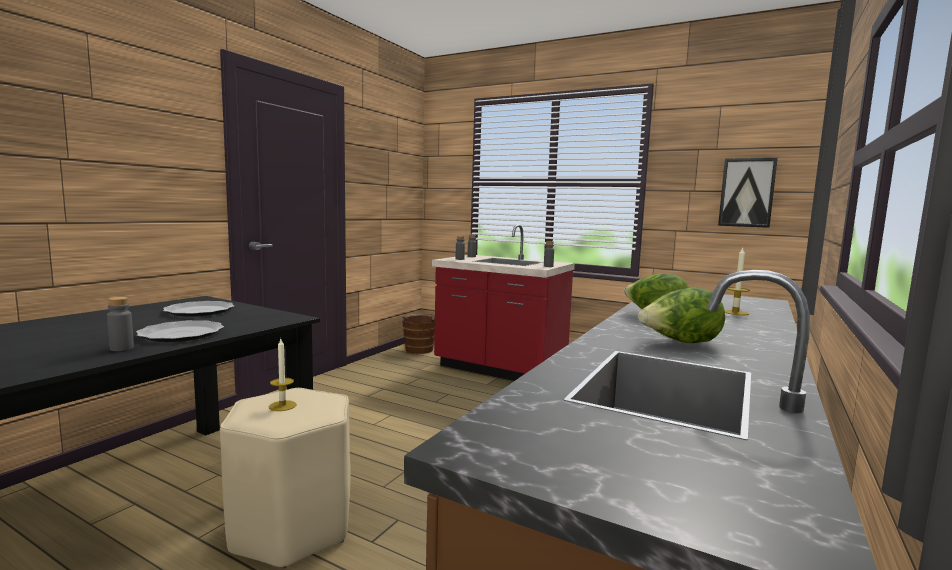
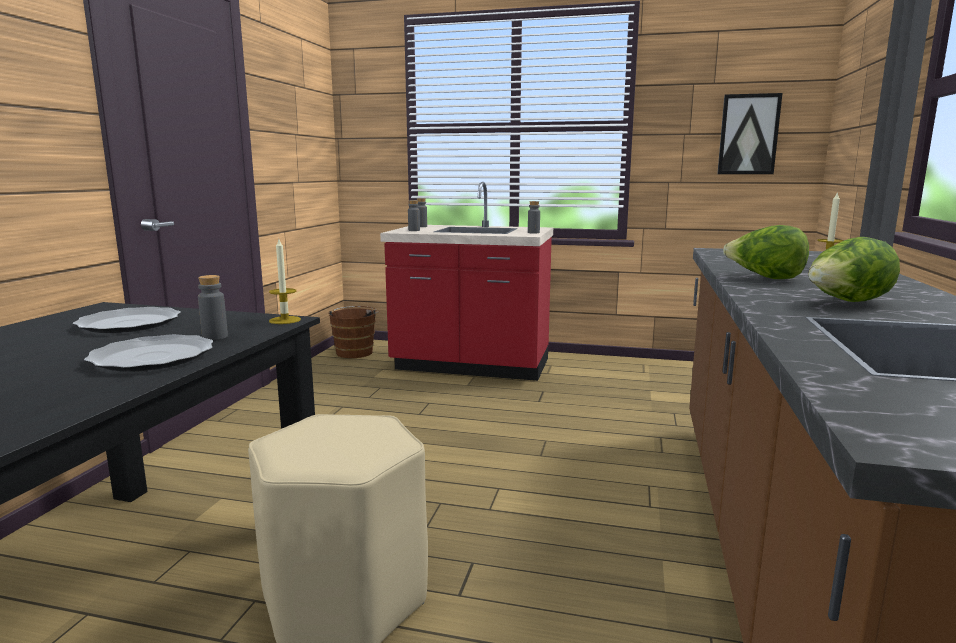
camera: 15 degrees left, 5 degrees up
(122, 348) = (88, 387): grey bottle -> grey bottle (215, 337)
(282, 406) = (326, 440): candle -> candle (285, 320)

